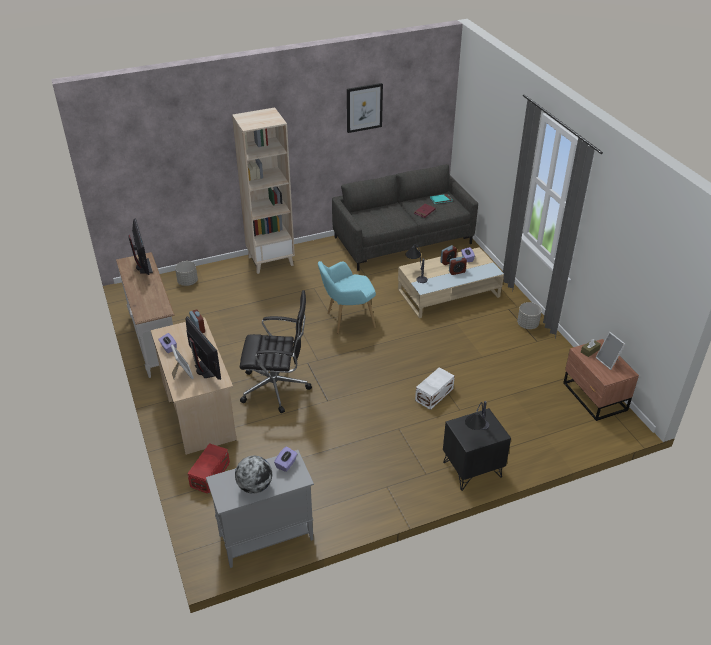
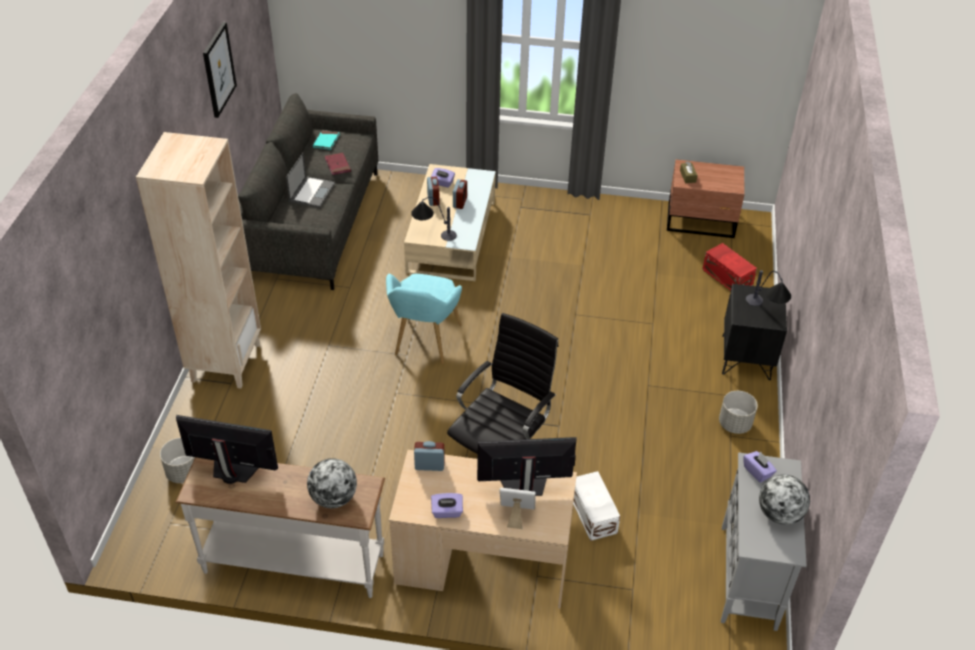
camera: 60 degrees left, 5 degrees up
(148, 303) = (334, 498): none -> globe
(211, 474) = (613, 593): red storage box -> red storage box (727, 276)
(392, 213) = (312, 192): none -> laptop
(433, 395) = (615, 332): white storage box -> white storage box (592, 515)
(527, 324) = (558, 207): grey planter -> grey planter (735, 424)
(608, 361) = (711, 173): picture frame -> none

